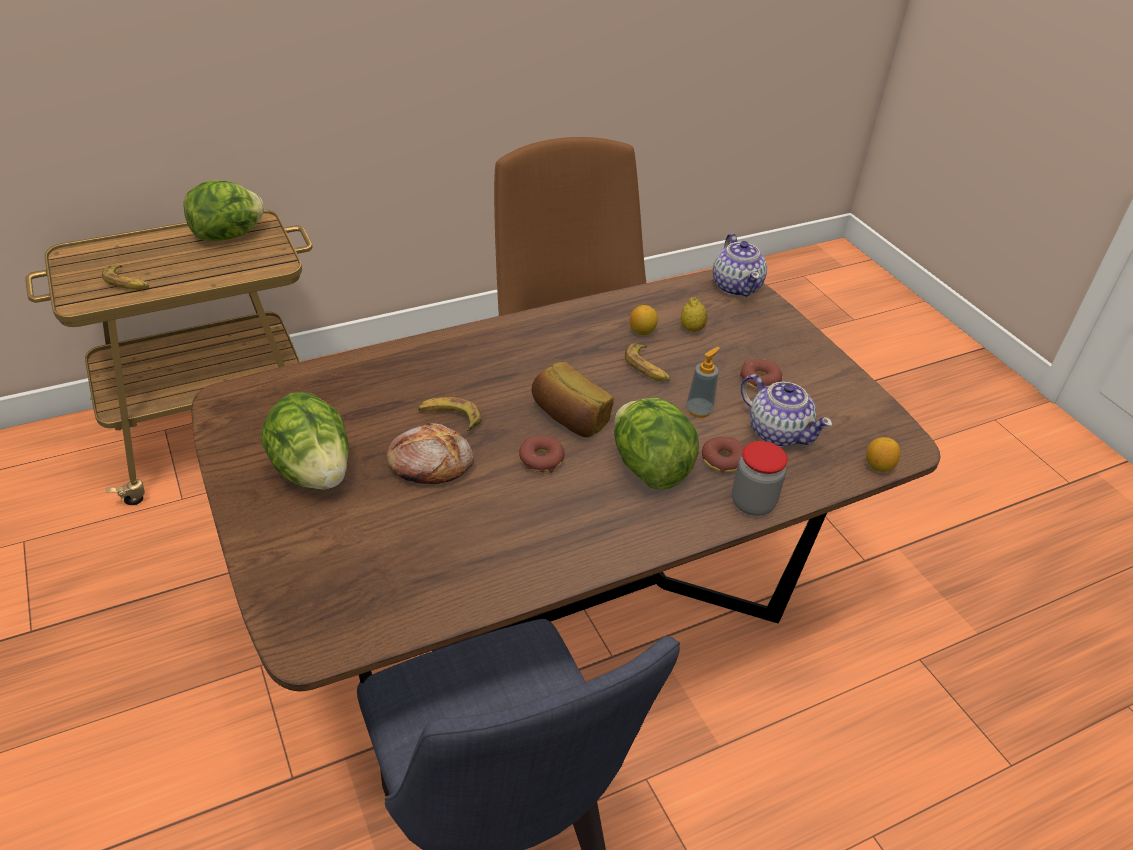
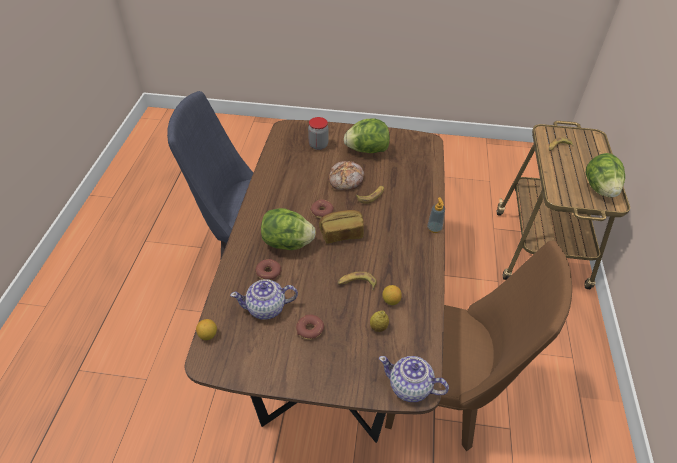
camera: 125 degrees right, 5 degrees up
(699, 410) = (308, 285): soap dispenser -> soap dispenser (434, 228)
(752, 503) = (235, 266): jar -> jar (318, 145)

